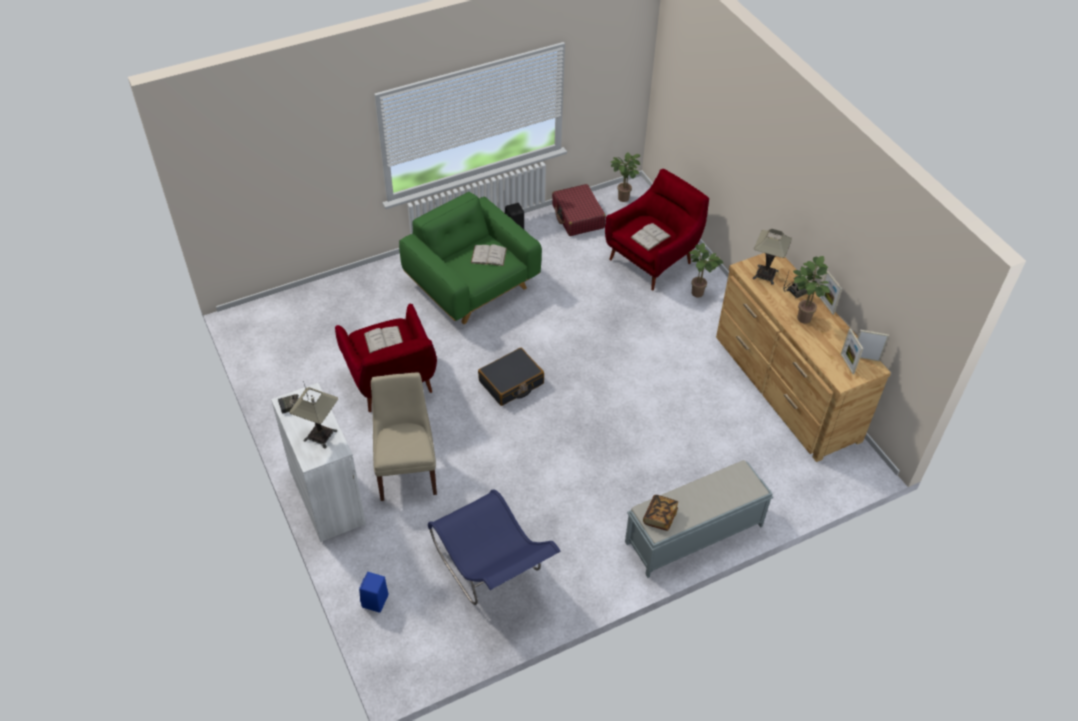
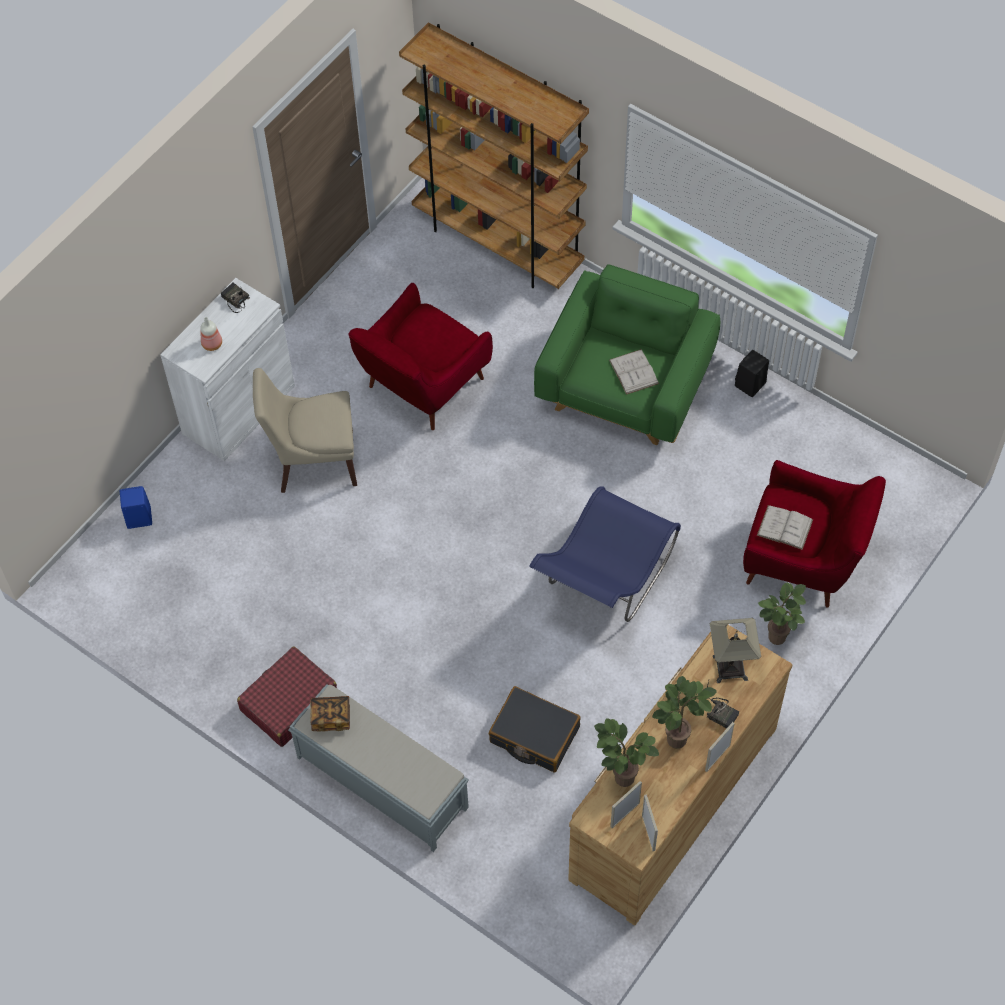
camera: 65 degrees right, 10 degrees up
(310, 298) = (498, 243): none -> brown bookcase
(320, 435) = (212, 343): table lamp -> bottle
(384, 340) = (431, 338): white book -> none
(406, 469) = (313, 461): beige chair -> beige chair turned 150 degrees counterclockwise
(492, 569) = (229, 603): blue chair -> blue chair (604, 581)
(511, 383) = (494, 500): black suitcase -> black suitcase (534, 735)
(578, 217) = (825, 442): red suitcase -> red suitcase (288, 702)
(623, 199) = (897, 478): potted plant -> potted plant (620, 778)

